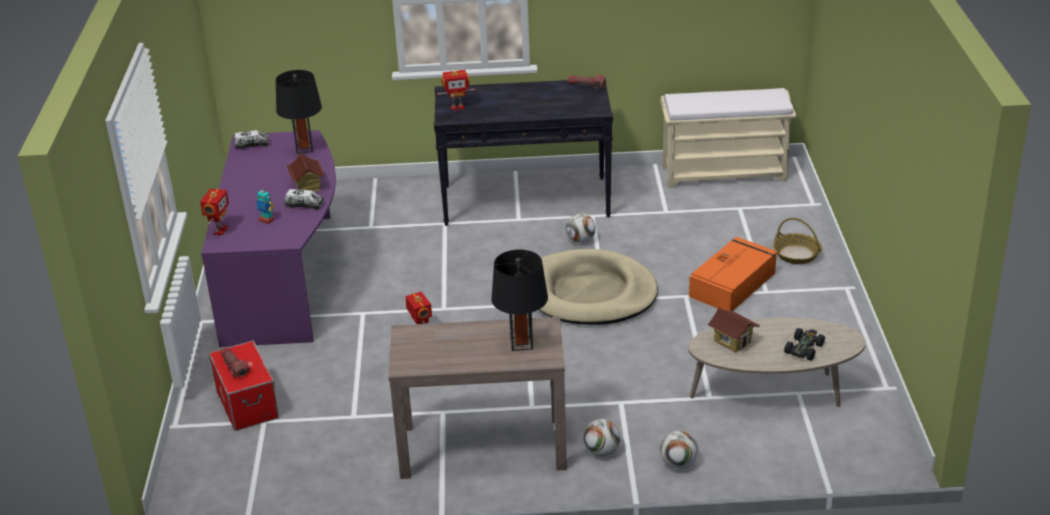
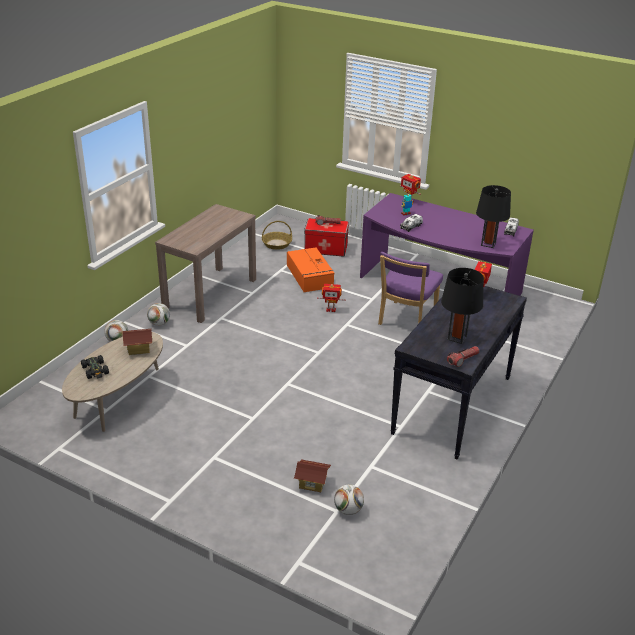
camera: 120 degrees right, 0 degrees up
(307, 186) = (434, 233): toy house -> toy house (312, 483)
(392, 273) = (405, 320): none -> purple chair
(521, 343) = (190, 238): black table lamp -> black table lamp (457, 338)
(581, 240) = (370, 405): football -> football (348, 510)
(590, 293) = (301, 381): beige dog bed -> none
(725, 173) = (403, 537): beige bench -> none
(733, 284) = (240, 447): orange storage box -> orange storage box (310, 276)
(797, 254) = (238, 502): basket -> basket (276, 244)

